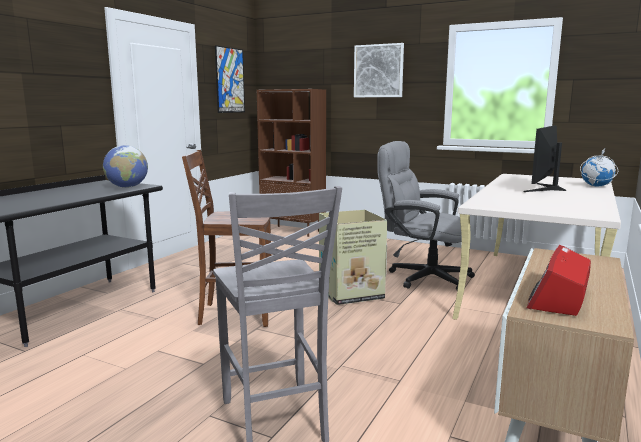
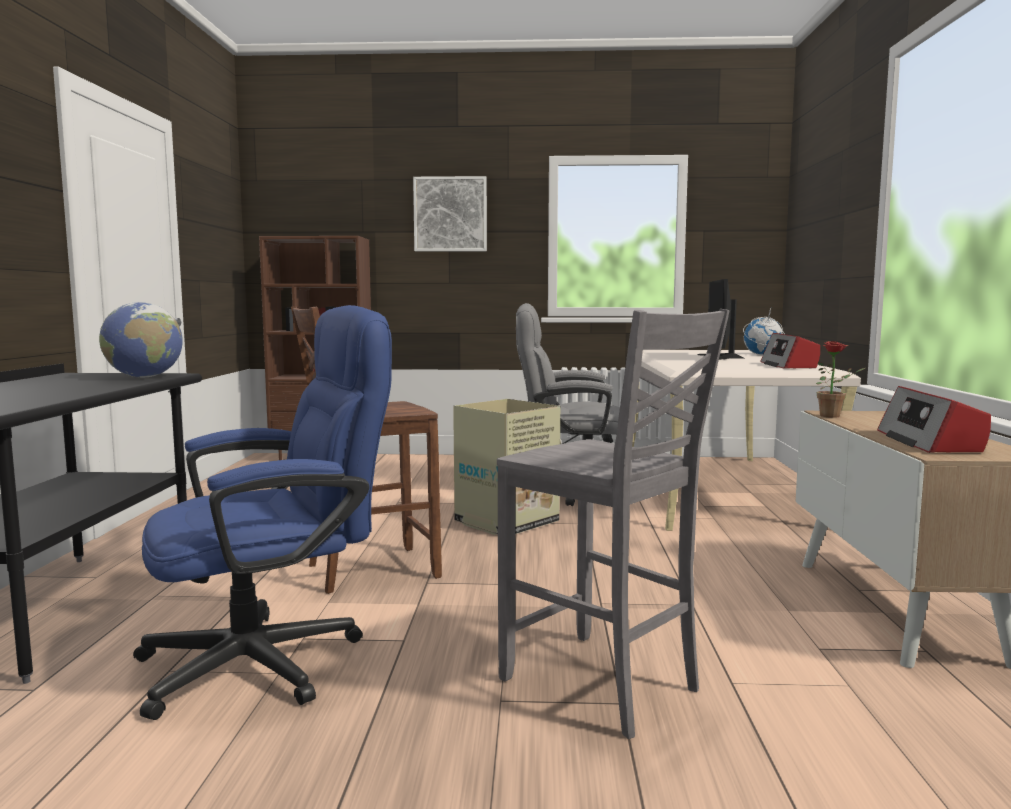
camera: 25 degrees left, 5 degrees down
(131, 359) = (273, 659): none -> blue office chair
(230, 80) = (214, 219): picture -> none
(543, 257) = (834, 416): none -> potted plant
(578, 203) = (788, 365): none -> radio

